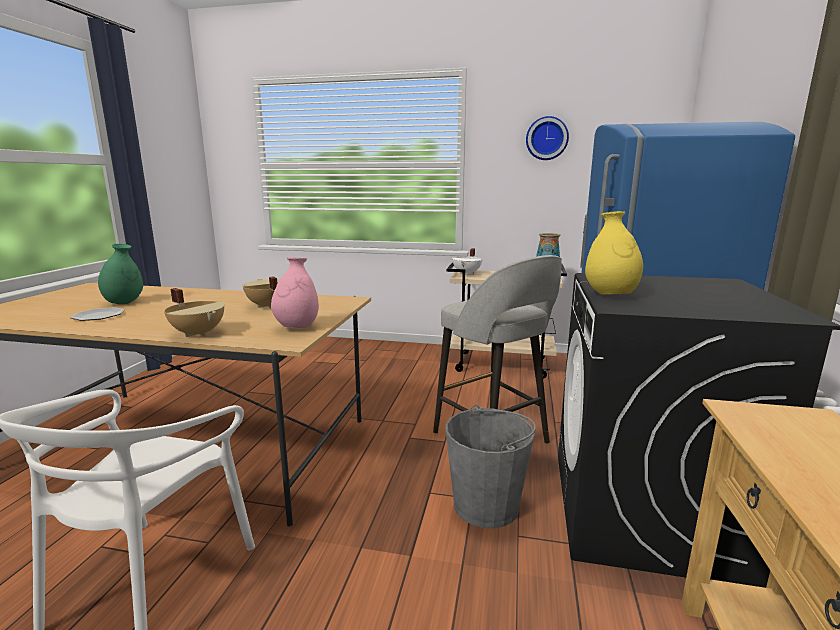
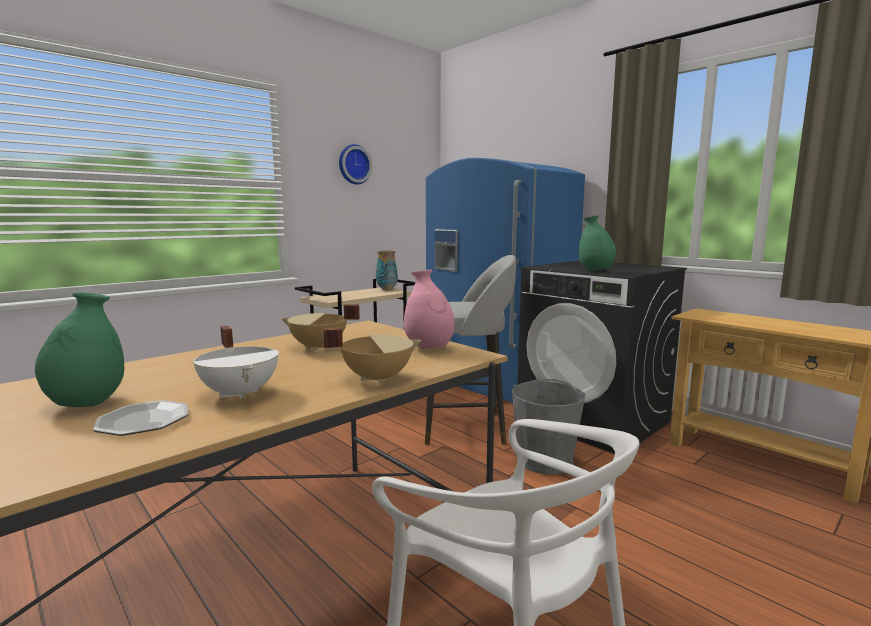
camera: 55 degrees left, 5 degrees down
(467, 273) = (325, 297): white cooking pot -> white cooking pot (241, 393)
(610, 295) = (595, 271): yellow vase -> green vase

